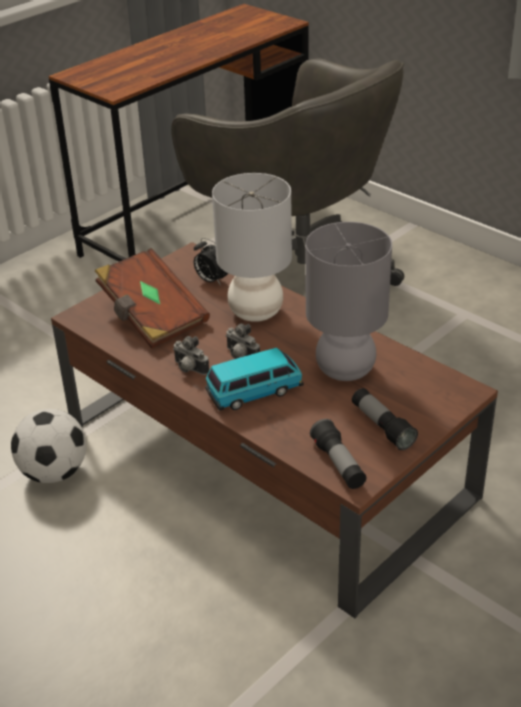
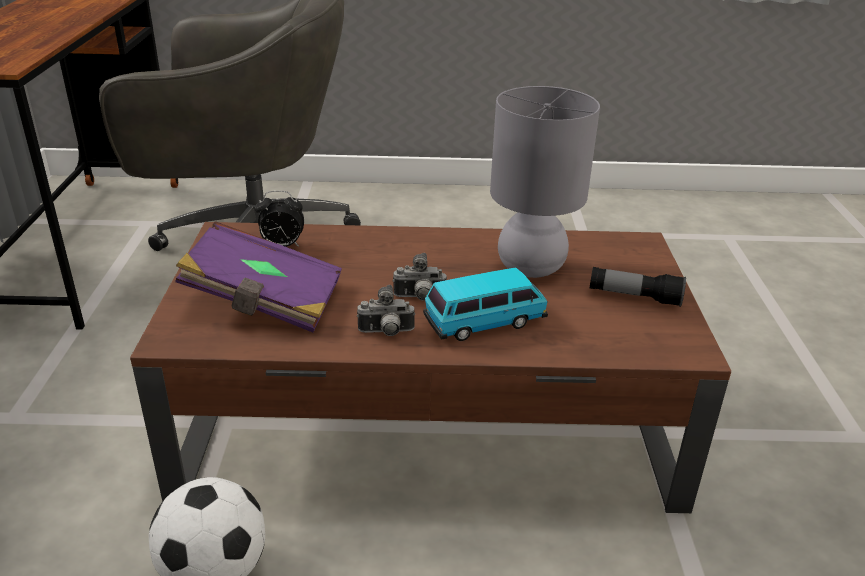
camera: 45 degrees left, 5 degrees down
(152, 316) = (264, 302): brown book -> purple book
(255, 392) = (485, 322): toy car -> toy car turned 45 degrees clockwise
(256, 312) = (373, 255): grey table lamp -> none
(338, 464) = (655, 344): flashlight -> none

